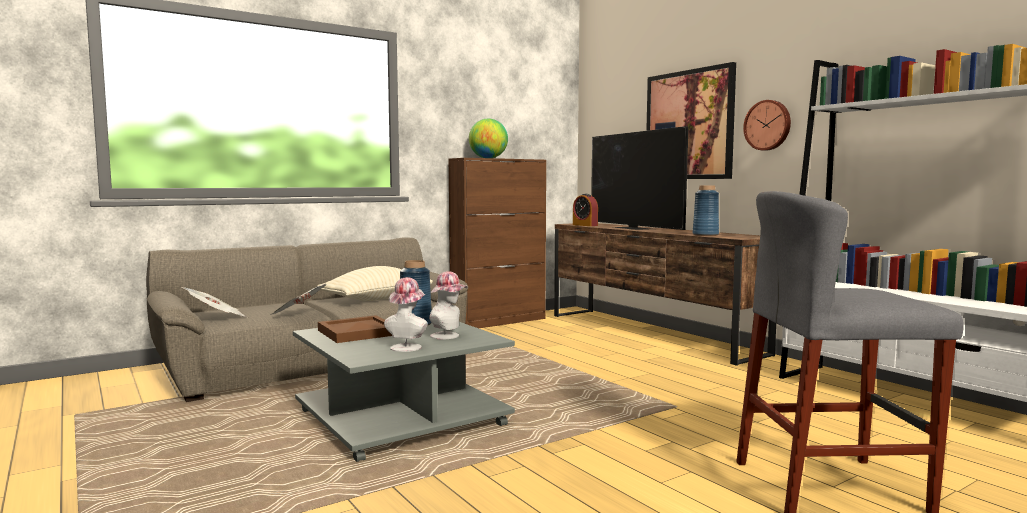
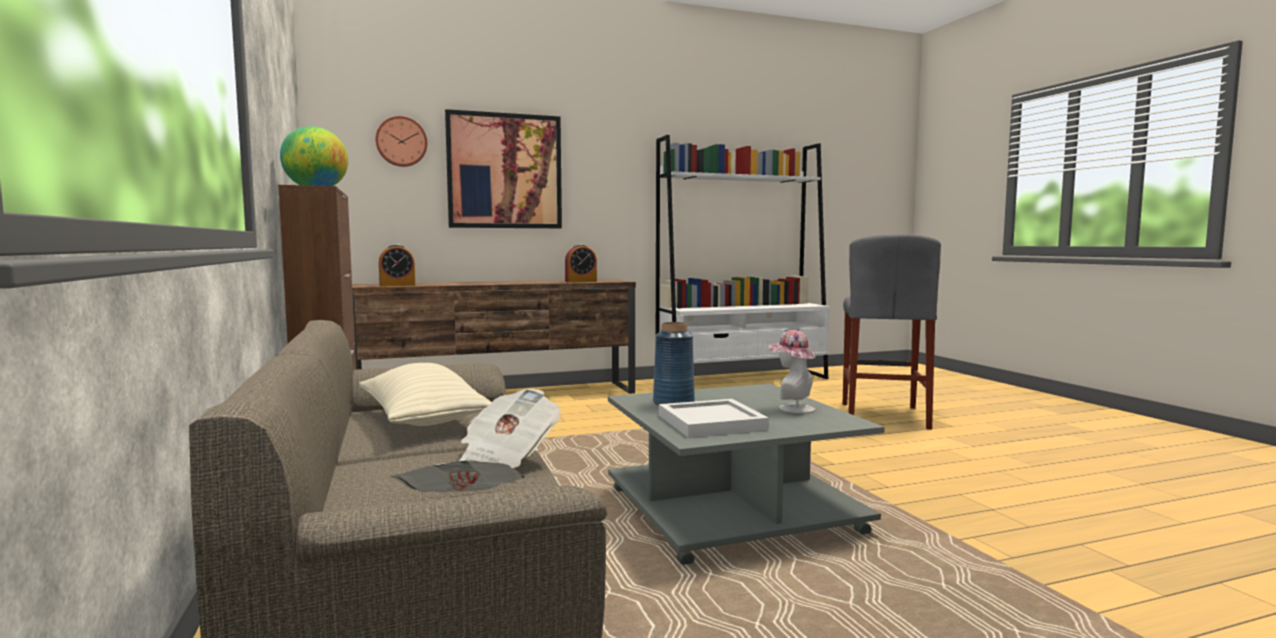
camera: 75 degrees left, 0 degrees up
(359, 332) = (712, 422): brown tray -> white tray
(448, 336) = (745, 396): hat -> none
(633, 228) = (469, 283): television -> none
(705, 234) = (581, 281): blue vase -> alarm clock
(768, 125) = (595, 181): wall clock -> wall clock (401, 142)

